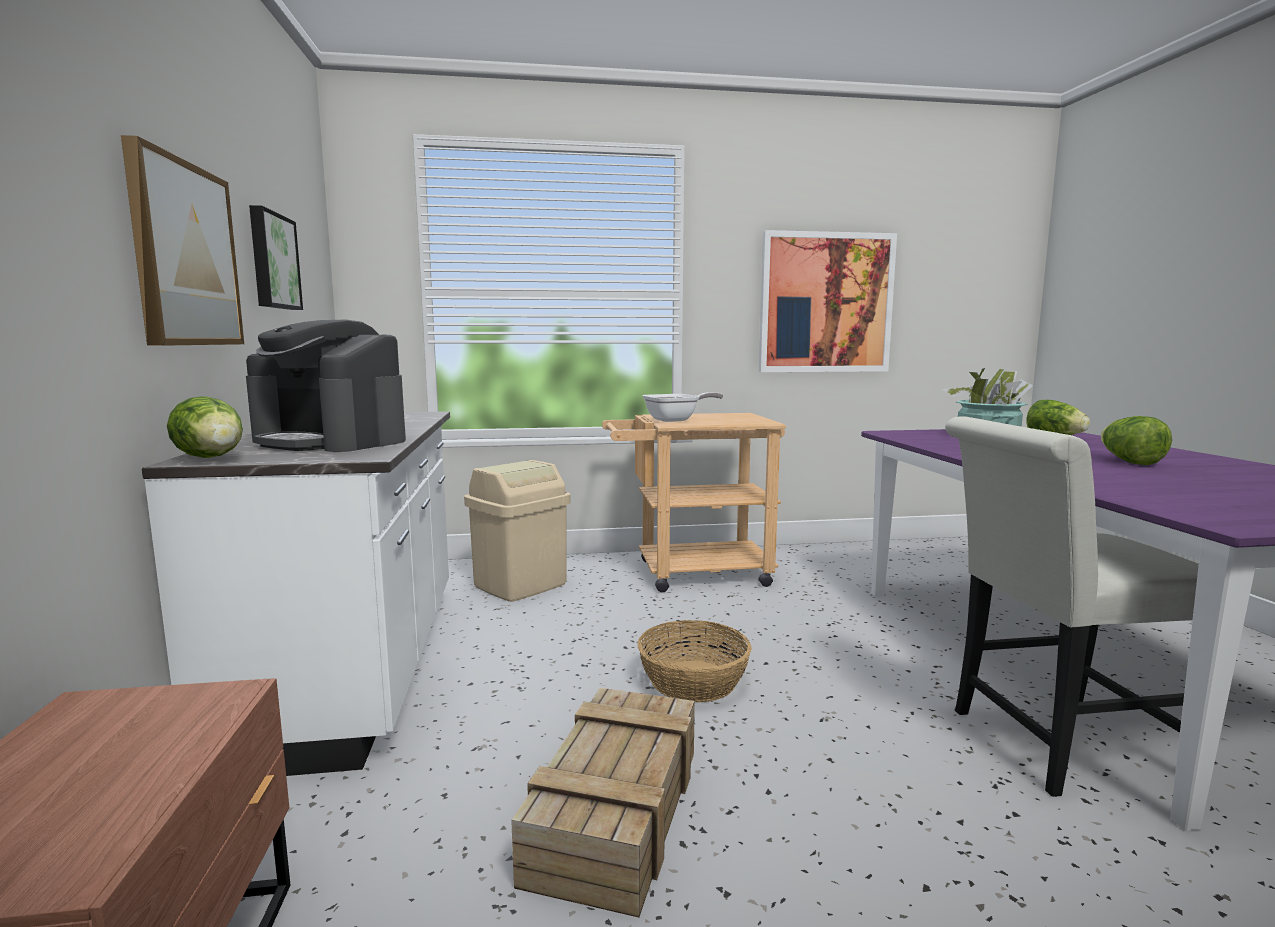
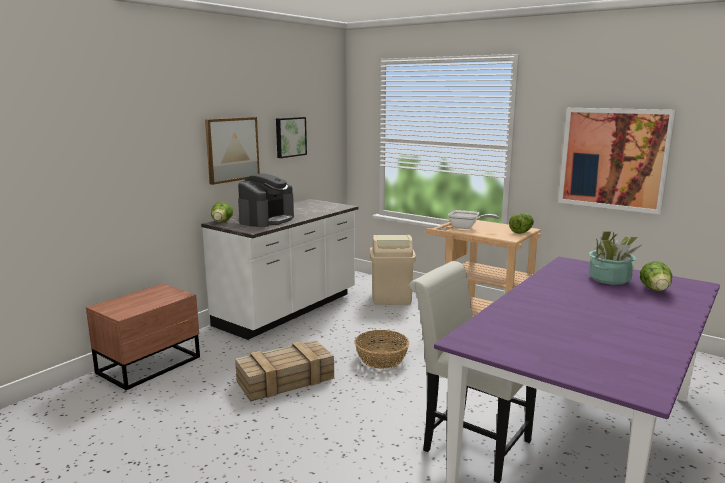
camera: 45 degrees right, 5 degrees up
(331, 441) = (267, 220): coffee machine -> coffee machine turned 135 degrees counterclockwise
(1129, 462) = (600, 313): lettuce -> lettuce (521, 232)

